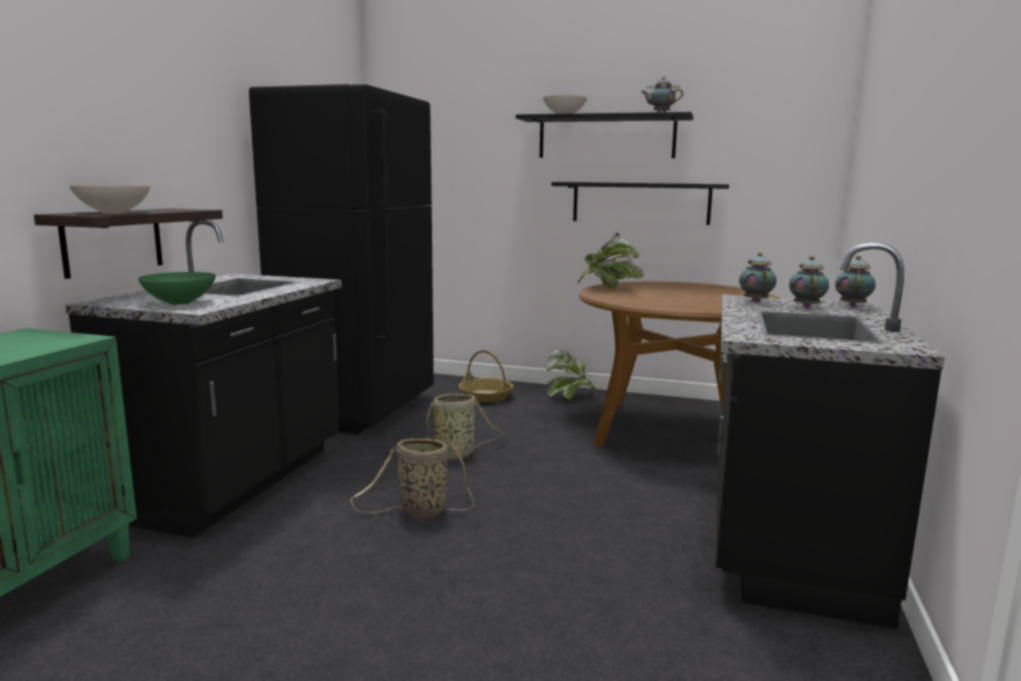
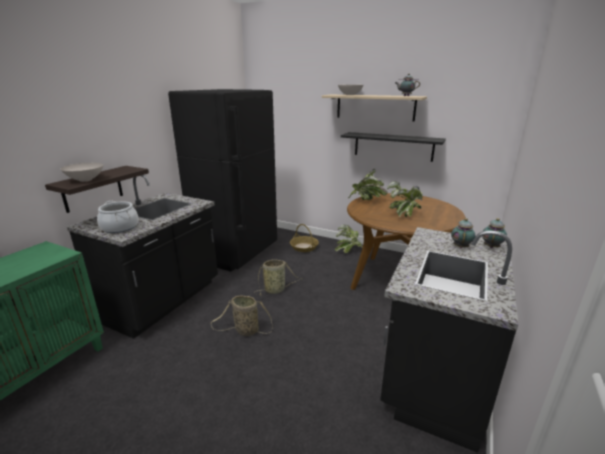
camera: 10 degrees right, 10 degrees up
(181, 303) = (120, 227): green bowl -> cooking pot
(606, 137) = (375, 107): black shelf -> beige shelf
(682, 299) = (403, 215): none -> potted plant
(755, 301) = (432, 237): teapot -> none

